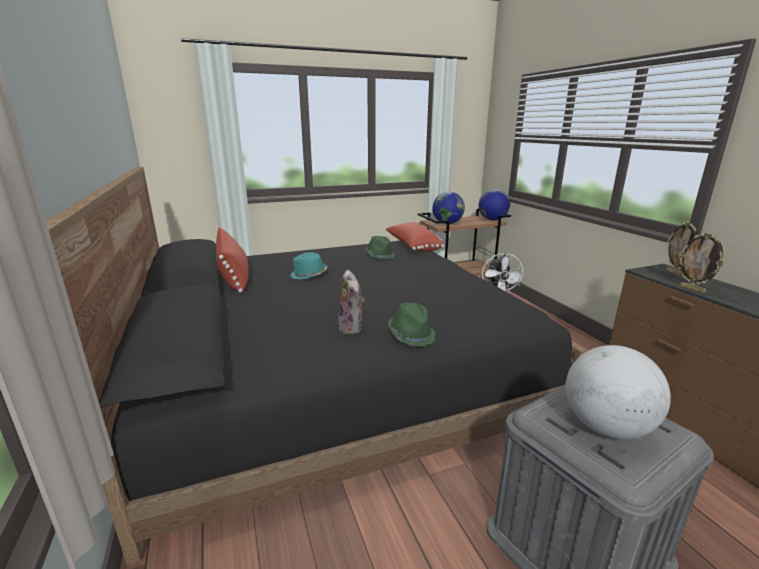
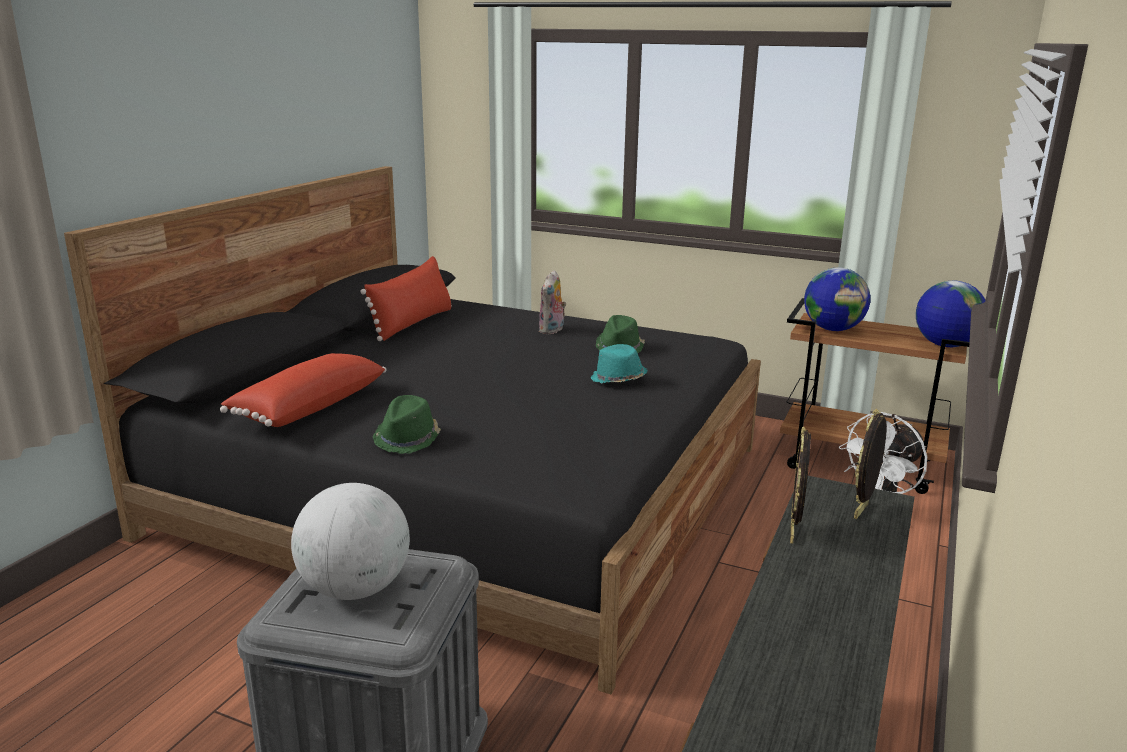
camera: 45 degrees right, 0 degrees up
(309, 275) = (480, 345): turquoise hat -> turquoise hat (618, 380)
(352, 328) = (379, 410): plush toy -> plush toy (552, 330)
(412, 246) = (701, 350): red pillow -> red pillow (308, 406)

